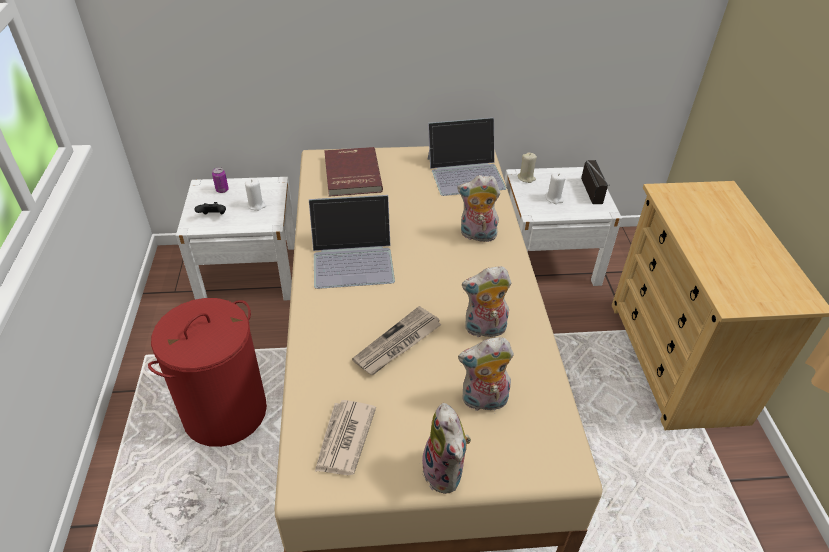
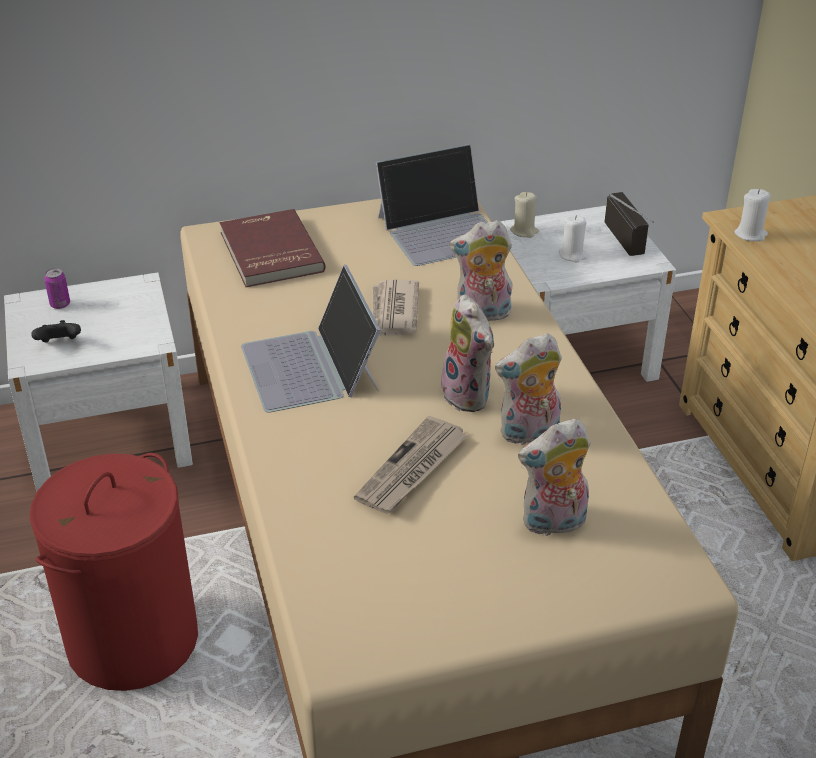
camera: 10 degrees left, 5 degrees down
(256, 205) = (123, 320): white candle -> white candle (750, 234)
(344, 439) = (375, 599): newspaper -> newspaper (393, 312)
(353, 258) = (311, 367): laptop -> laptop turned 90 degrees clockwise
(446, 472) = (528, 616): plush toy -> plush toy (470, 395)

